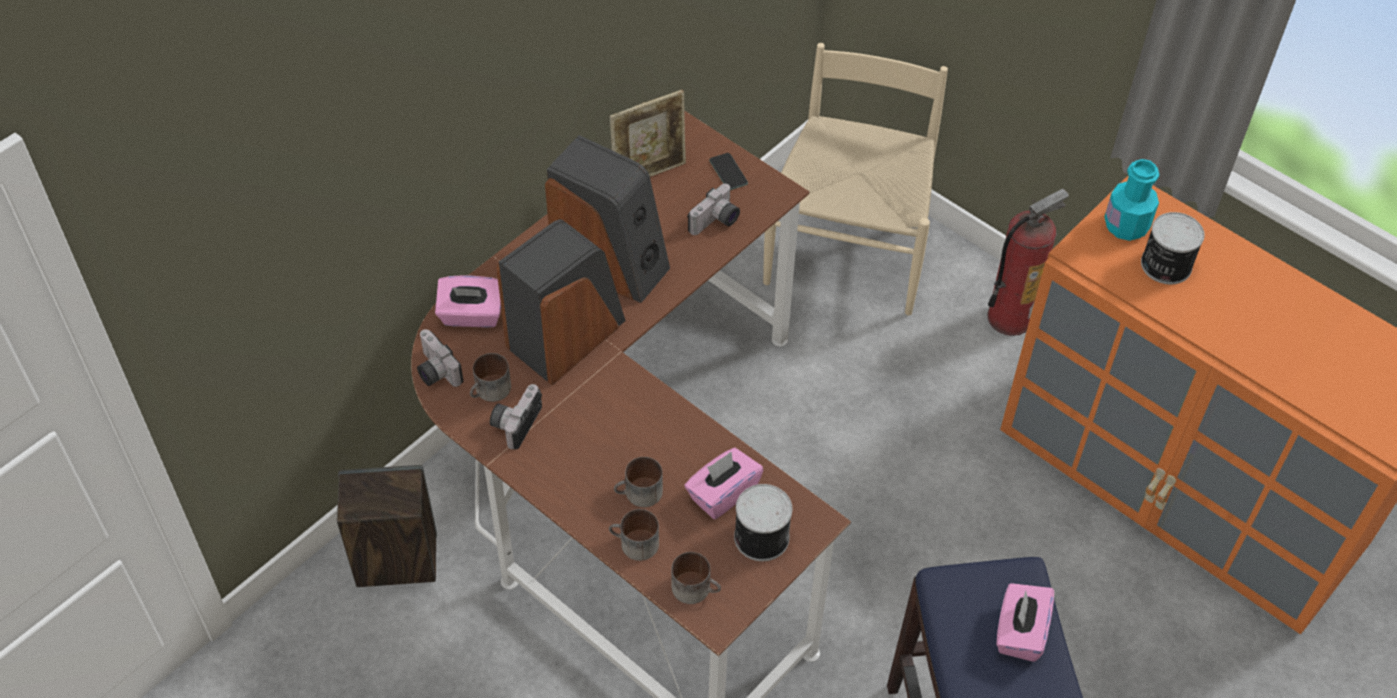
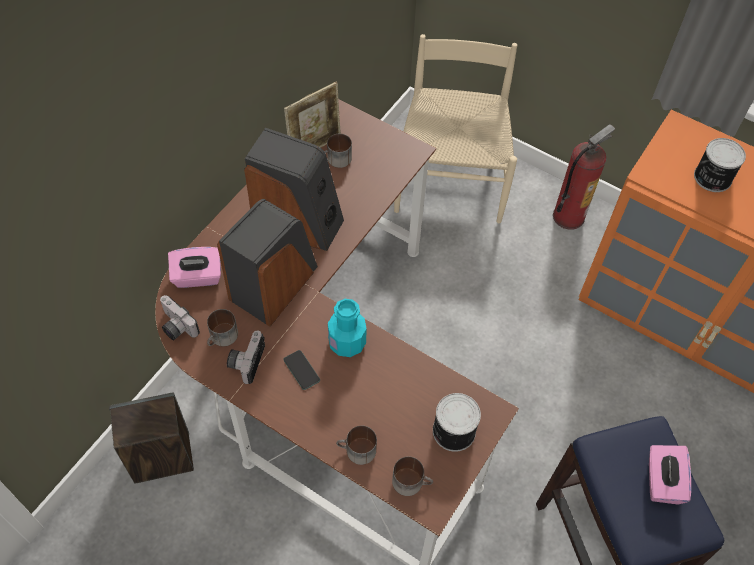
camera: 10 degrees left, 5 degrees up
(639, 494) = (353, 408): mug -> mug (336, 160)
(716, 222) = (371, 180): camera -> none
(722, 494) = (417, 399): pink tissue box -> none
(728, 172) = (373, 140): phone -> phone (301, 370)
(1126, 225) = (677, 150): turquoise bottle -> turquoise bottle (347, 342)

